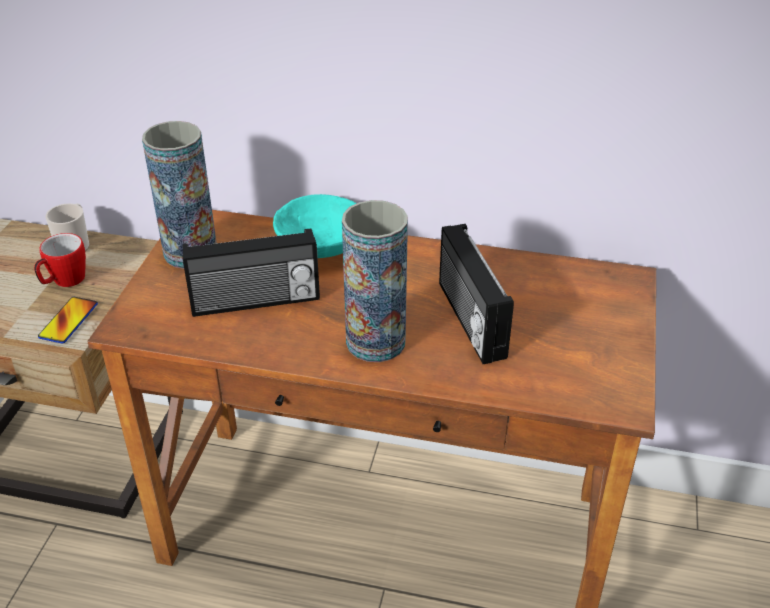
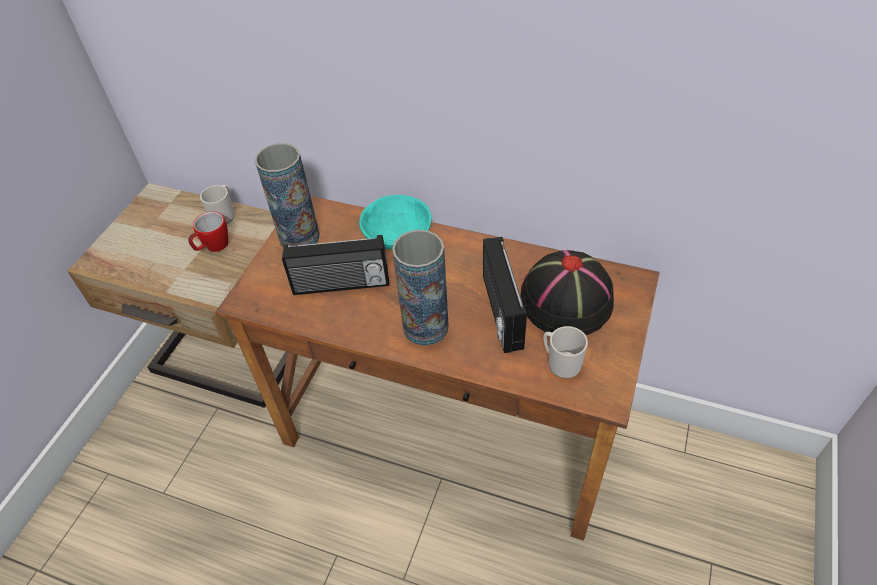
camera: 10 degrees right, 10 degrees up
(68, 321) = (212, 281): phone -> none
(550, 304) = (566, 301): none -> black hat
(557, 371) = (561, 363): none -> mug

